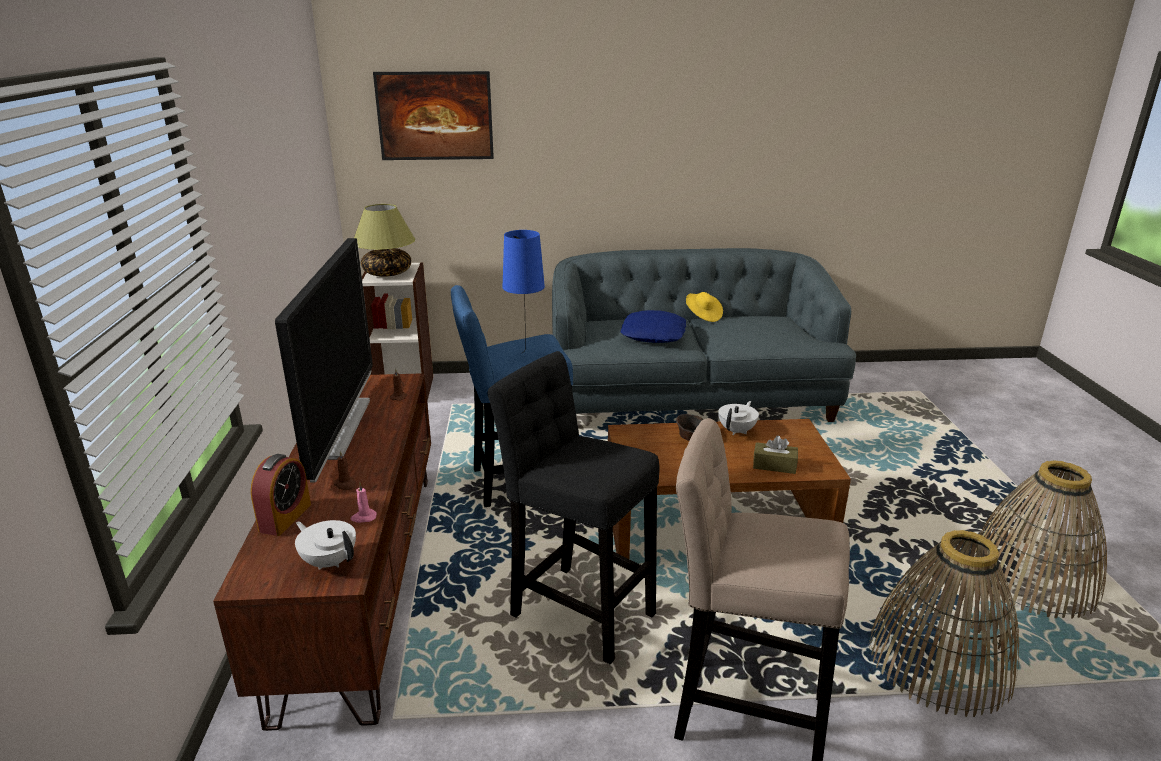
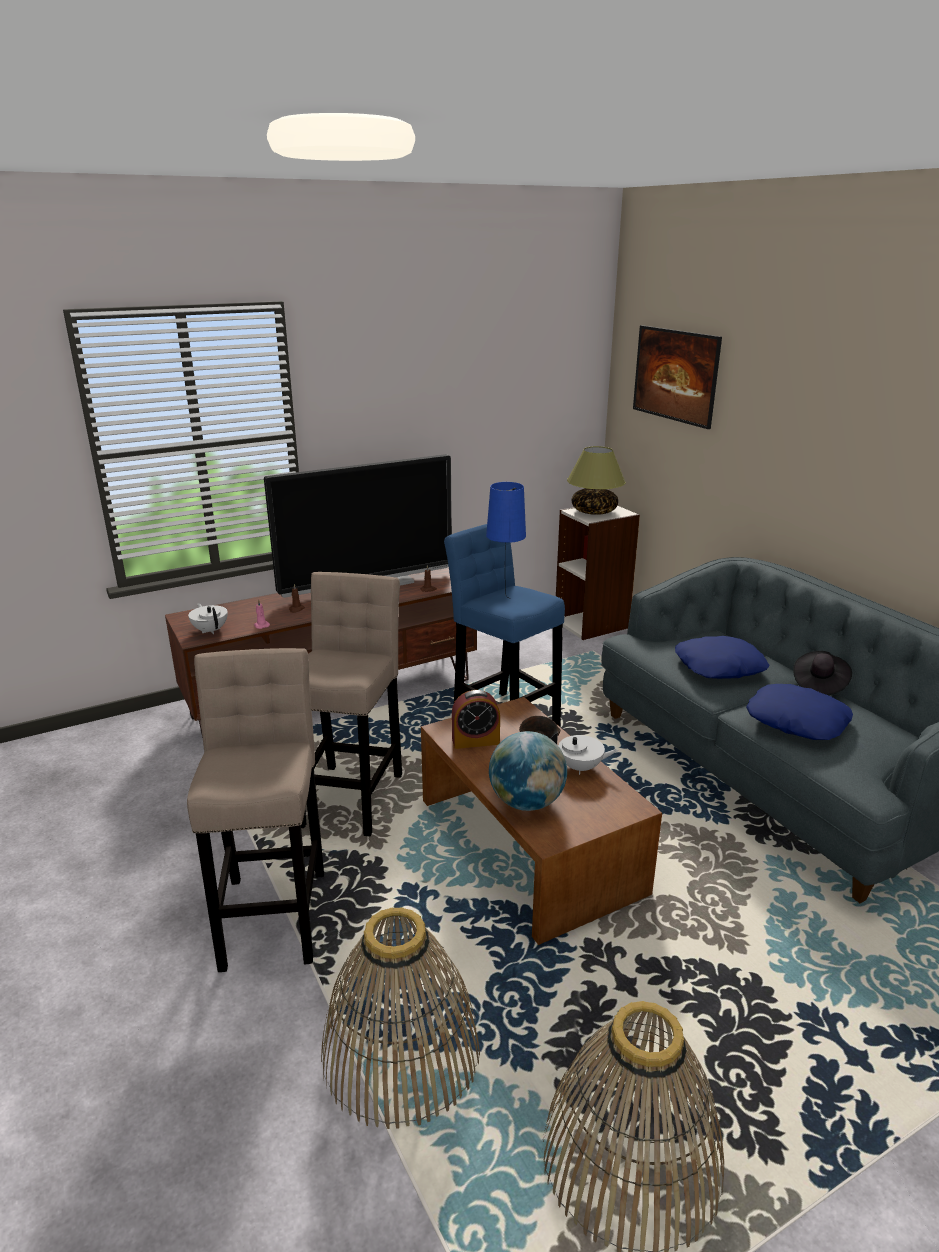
camera: 65 degrees right, 0 degrees up
(285, 517) = (250, 605): alarm clock -> alarm clock (475, 741)
(329, 561) = (210, 630): white teapot -> white teapot turned 45 degrees counterclockwise
(577, 610) = (353, 795): black stool -> beige stool
(703, 316) = (818, 684): yellow hat -> black hat
(746, 335) = (797, 720): none -> blue pillow
(774, 465) = (526, 802): brown tissue box -> globe

